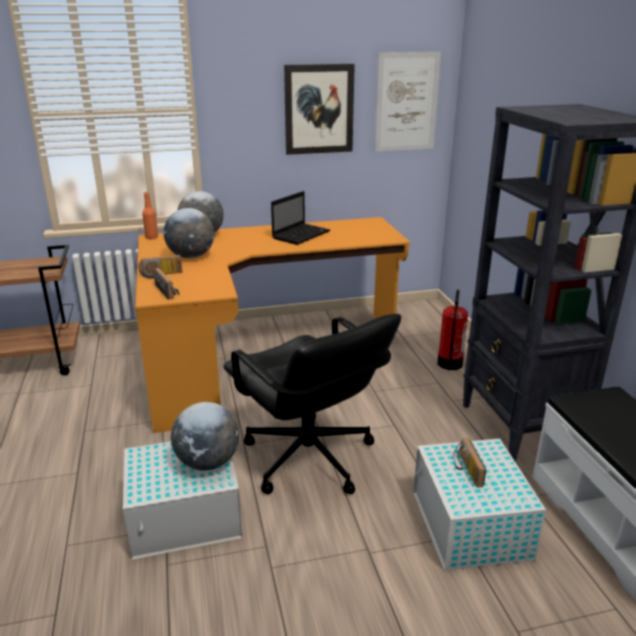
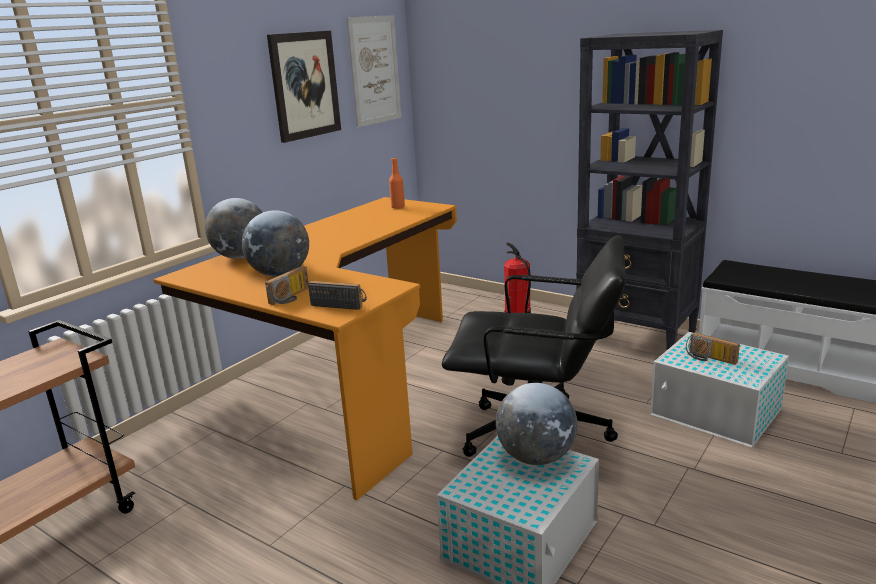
camera: 40 degrees left, 5 degrees down
(151, 237) = (180, 275): orange bottle -> orange bottle (398, 207)
(301, 234) = (347, 227): laptop -> none

